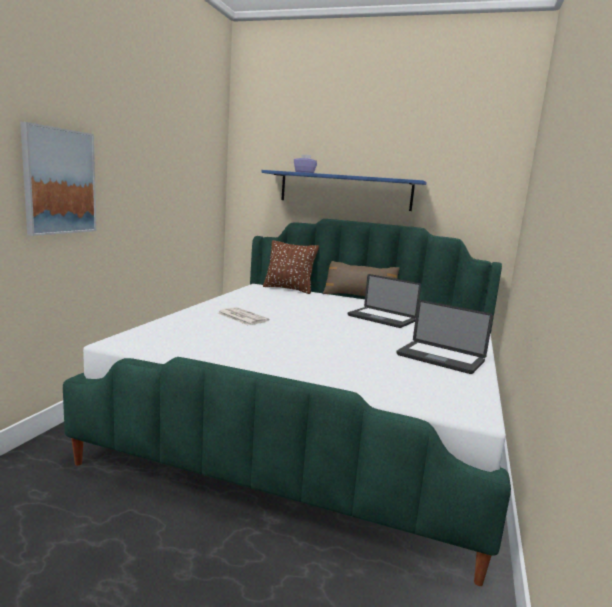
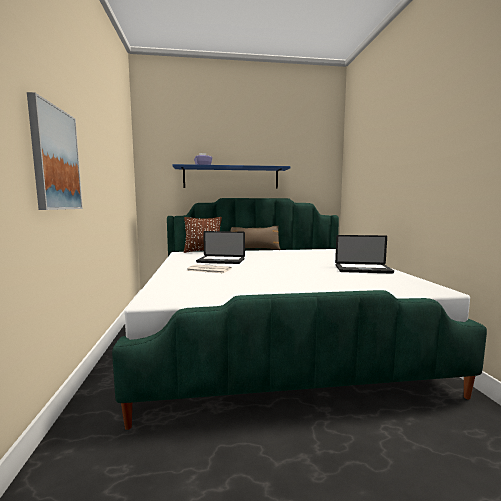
camera: 25 degrees left, 5 degrees down
(381, 318) = (290, 257): laptop -> laptop (221, 261)

